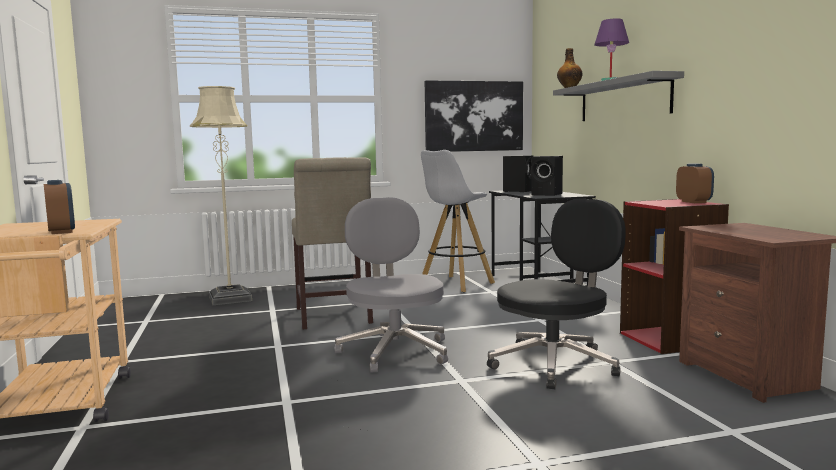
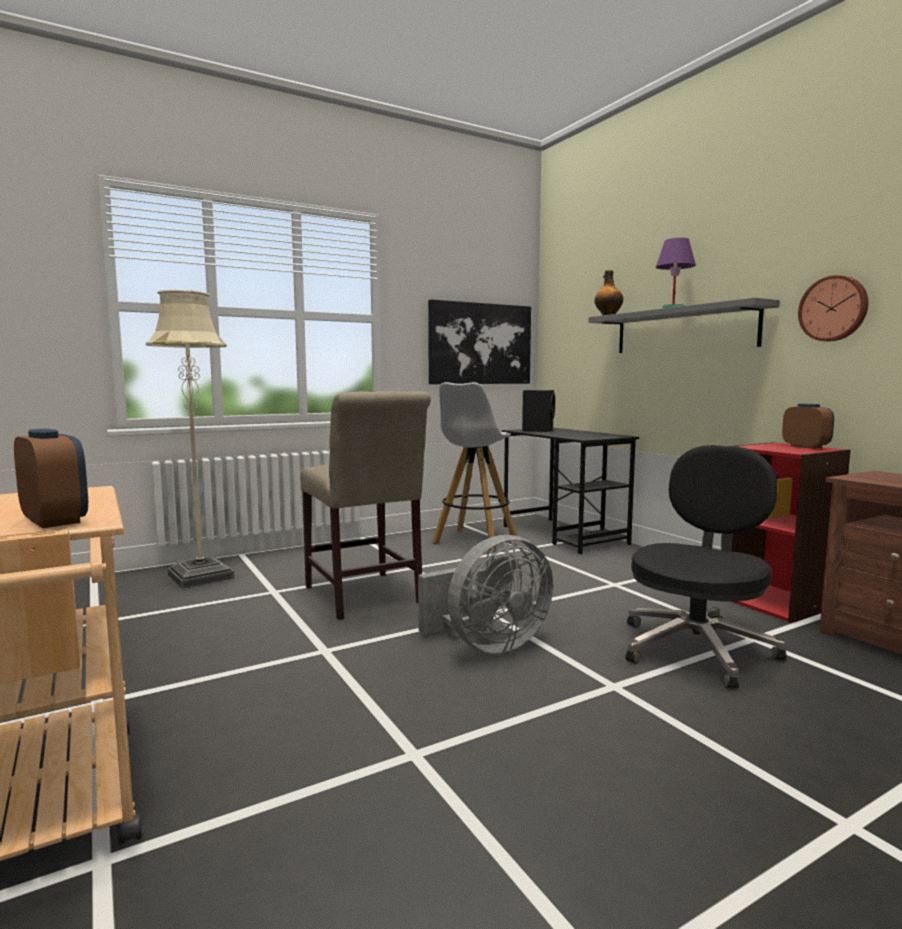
camera: 15 degrees left, 0 degrees up
(394, 351) = (488, 645): grey office chair -> grey fan
(547, 194) = (584, 435): black speaker -> none
(718, 78) = (834, 309): none -> wall clock

